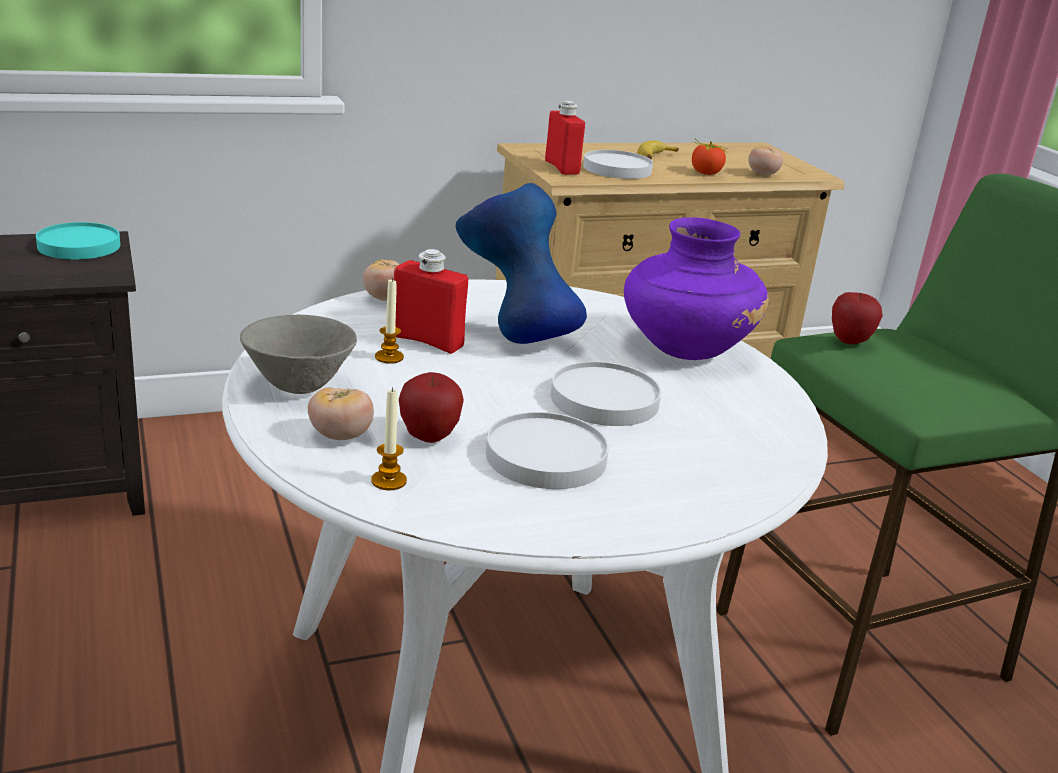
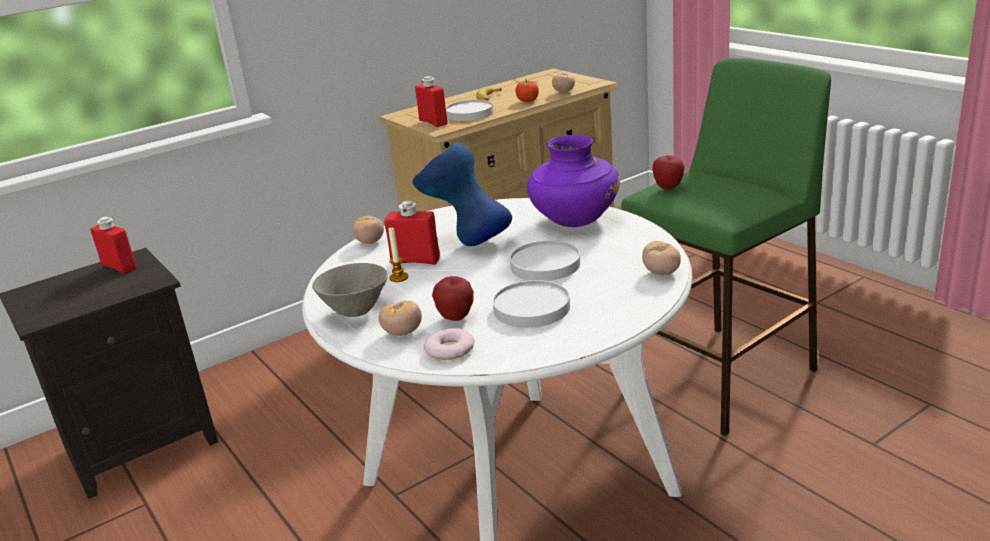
camera: 10 degrees left, 0 degrees up
(78, 246) = (119, 267): turquoise plate -> red bottle
(389, 481) = (449, 349): candle -> donut
(771, 462) = (661, 273): none -> tomato

